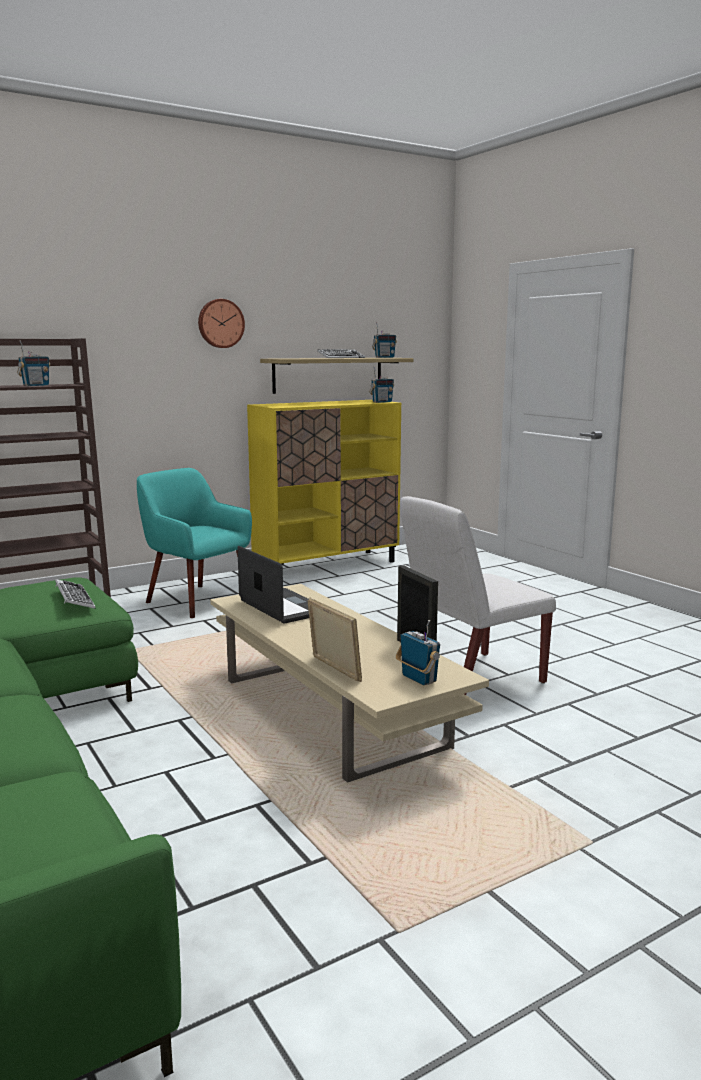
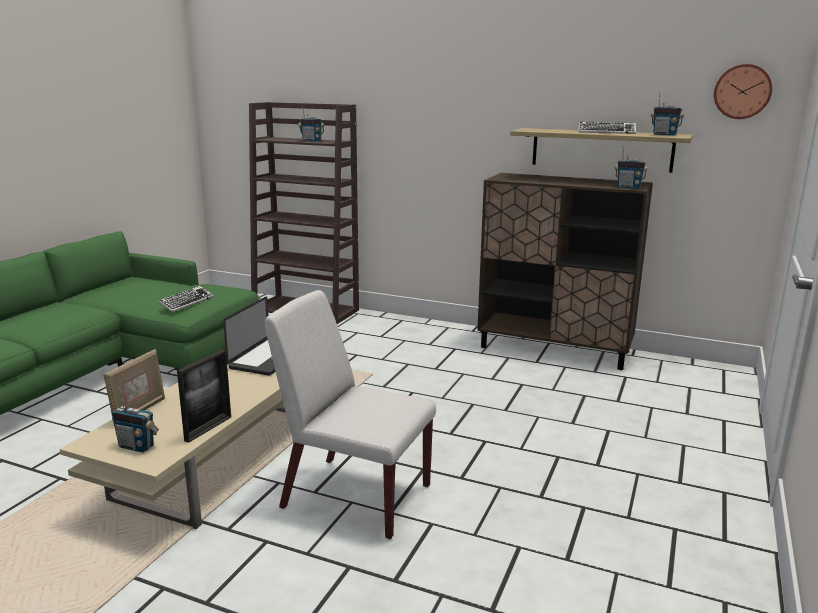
camera: 55 degrees right, 5 degrees up
(196, 600) = (393, 338): turquoise armchair -> none
(220, 323) = (483, 92): wall clock -> wall clock (742, 91)
(327, 565) = (555, 349): yellow cabinet -> brown cabinet
(418, 679) = (137, 446): radio -> radio turned 90 degrees clockwise

